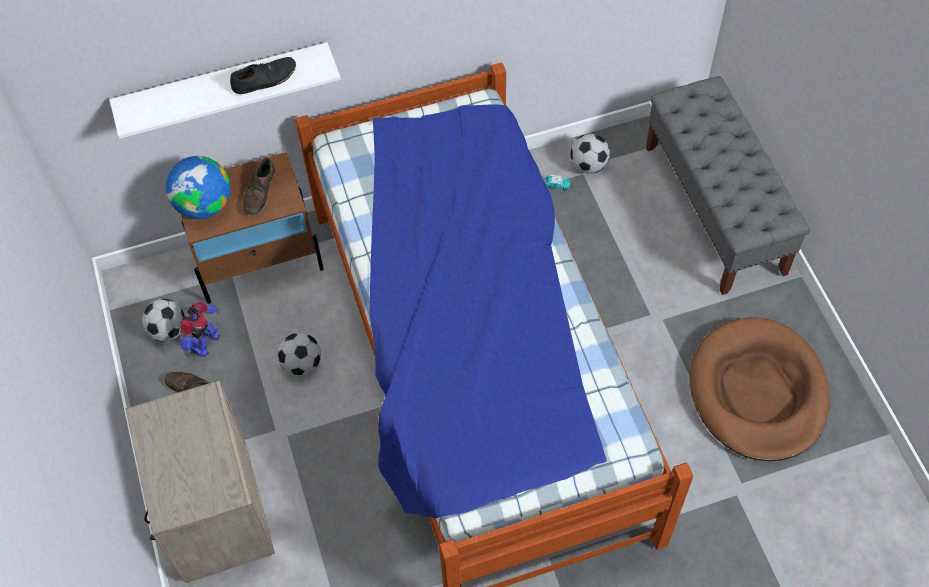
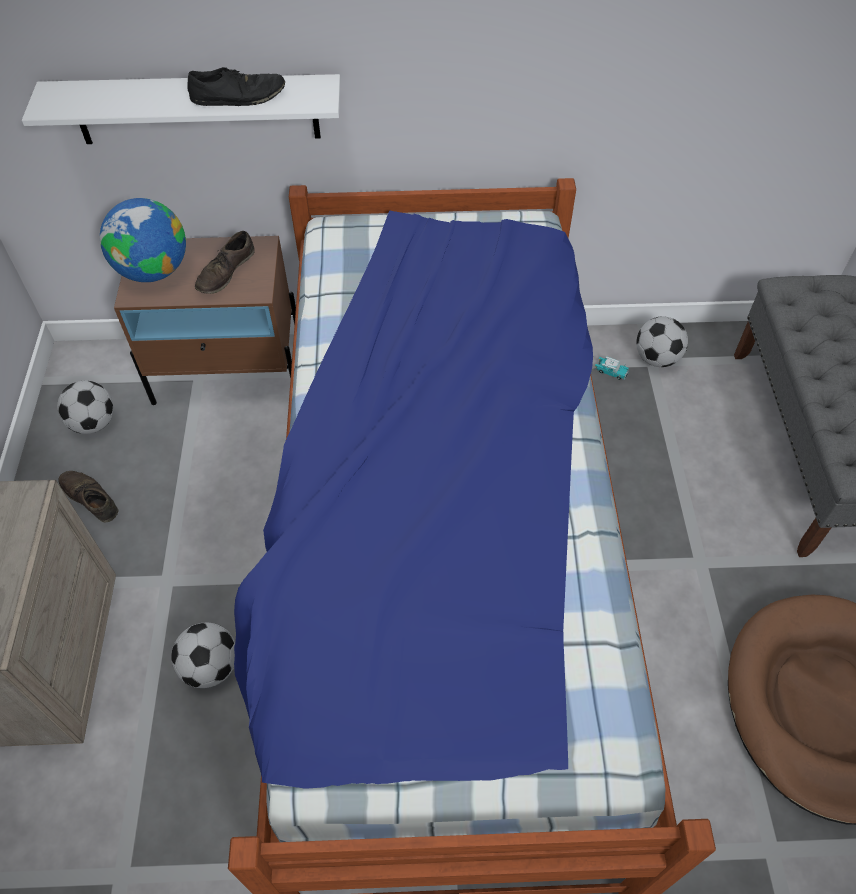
camera: 15 degrees right, 5 degrees down
(204, 343) = (127, 447): toy robot -> none
(302, 364) = (228, 502): football -> football (211, 666)

